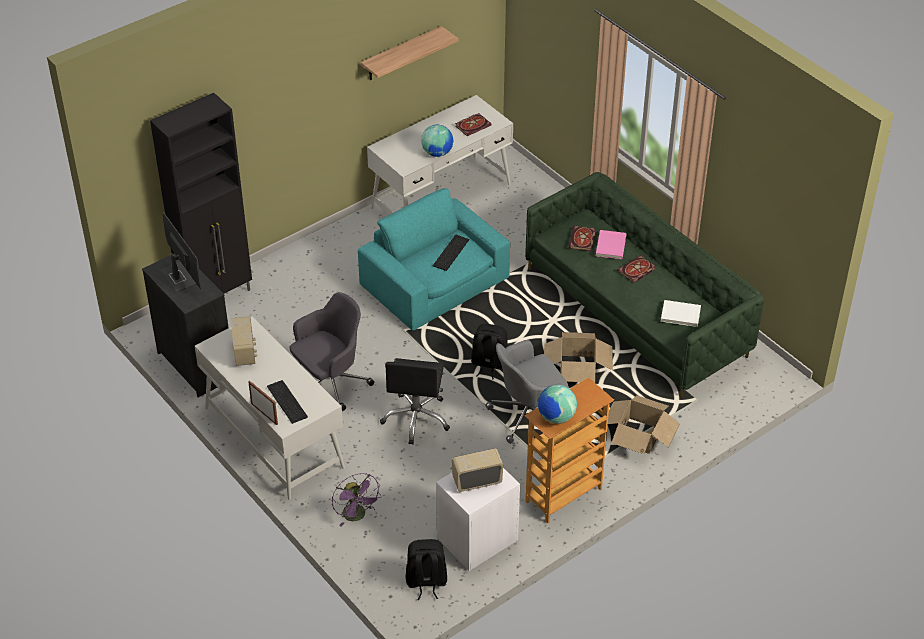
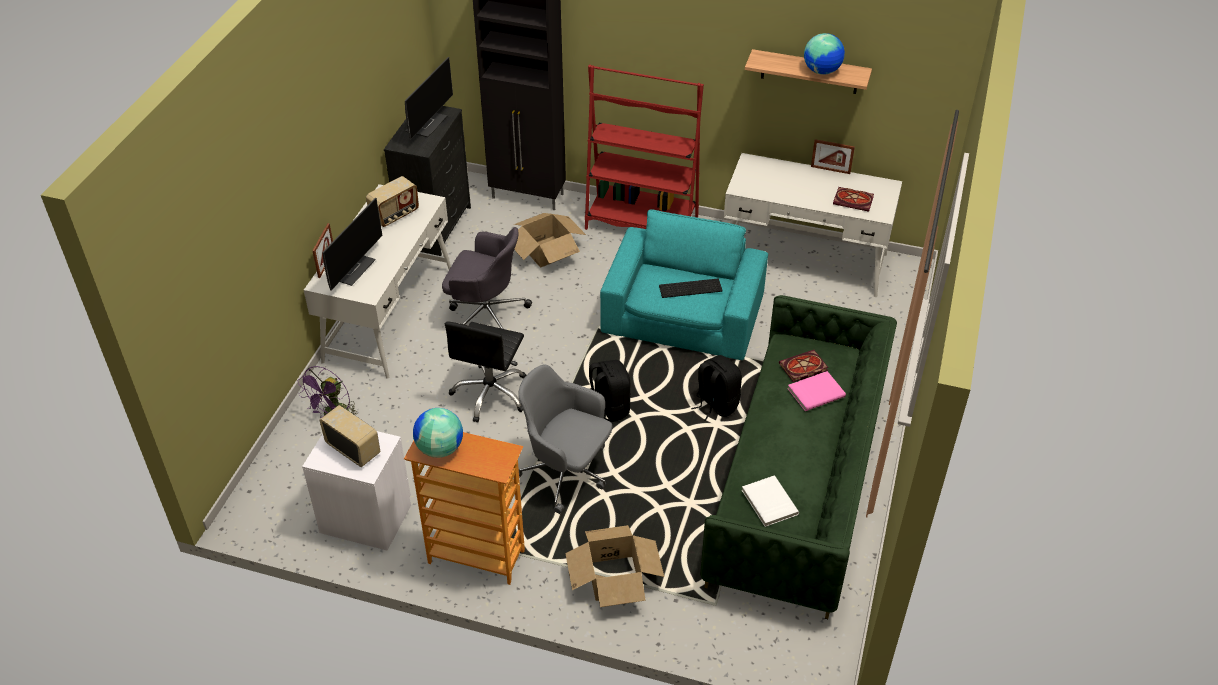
camera: 55 degrees right, 0 degrees up
(285, 402) = (352, 269): keyboard -> monitor
(316, 252) = (642, 223): none -> red bookcase
(416, 418) = (491, 394): black office chair -> black office chair turned 45 degrees counterclockwise
(426, 582) = (284, 508): black backpack -> black backpack (715, 404)
(431, 118) = (830, 170): none -> picture frame
(437, 153) = (785, 197): globe -> globe (822, 71)
(577, 368) = (666, 477): cardboard box -> cardboard box (547, 251)
(636, 271) = (801, 432): book -> none

